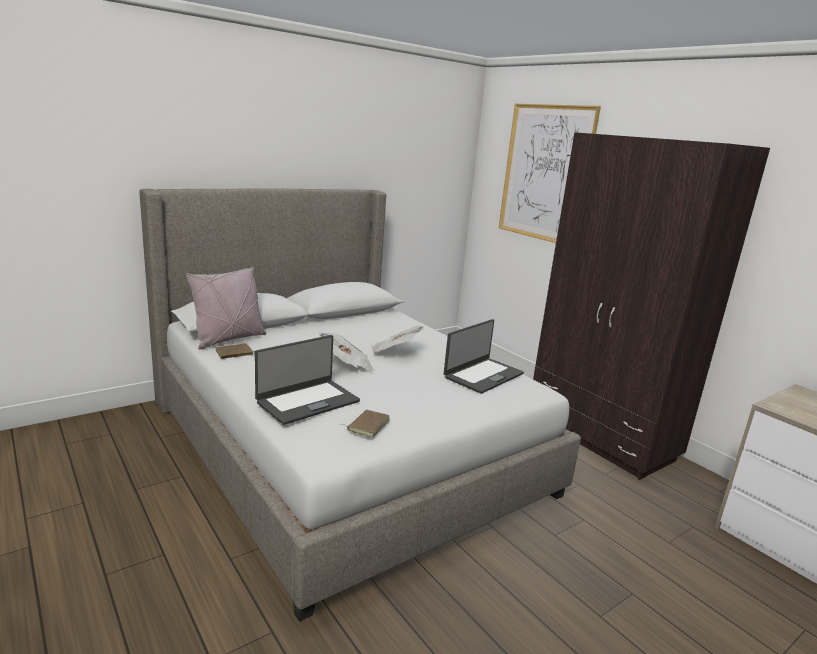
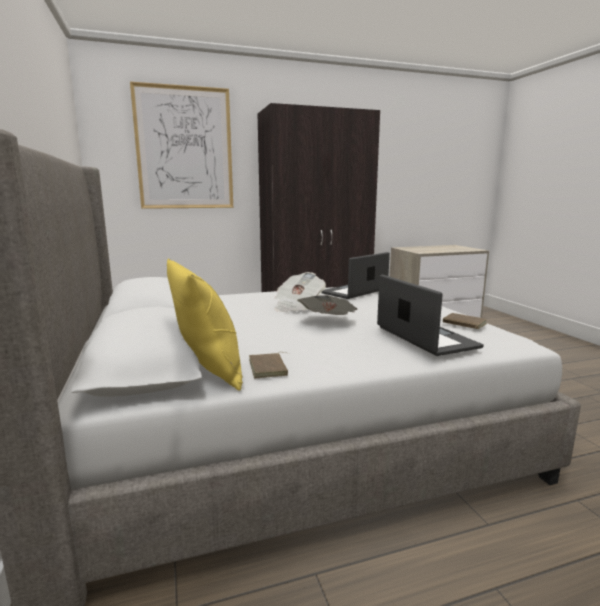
camera: 70 degrees left, 5 degrees down
(229, 339) = (208, 370): purple pillow -> yellow pillow
(483, 375) = (355, 291): laptop -> laptop turned 105 degrees counterclockwise

